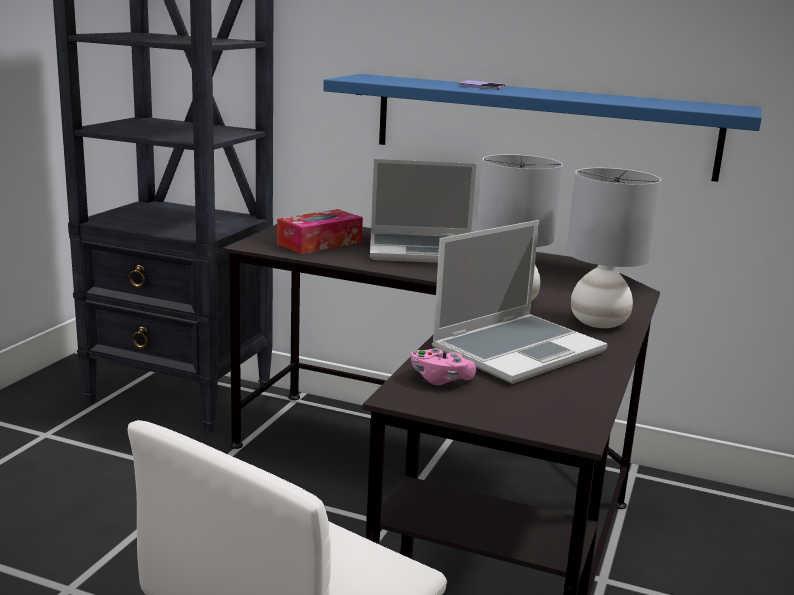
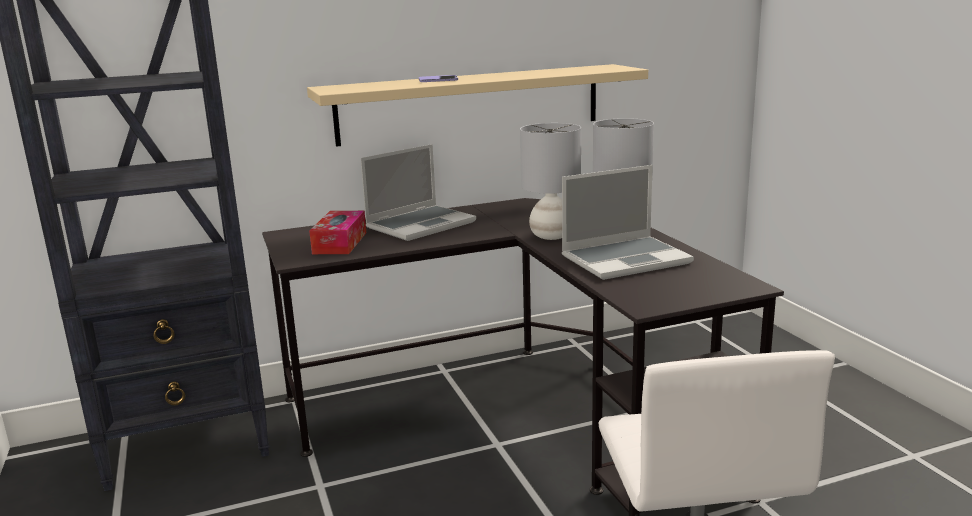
camera: 40 degrees left, 0 degrees up
(440, 379) = (636, 290): pink game controller -> none
(518, 350) = (626, 259): laptop -> laptop turned 60 degrees clockwise
(541, 125) = (471, 104): blue shelf -> beige shelf

